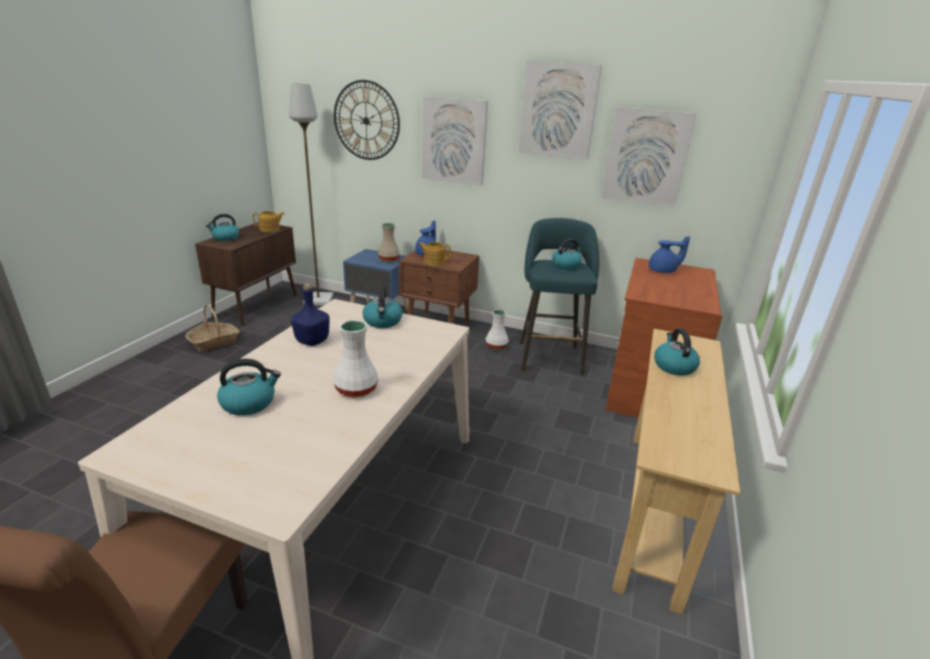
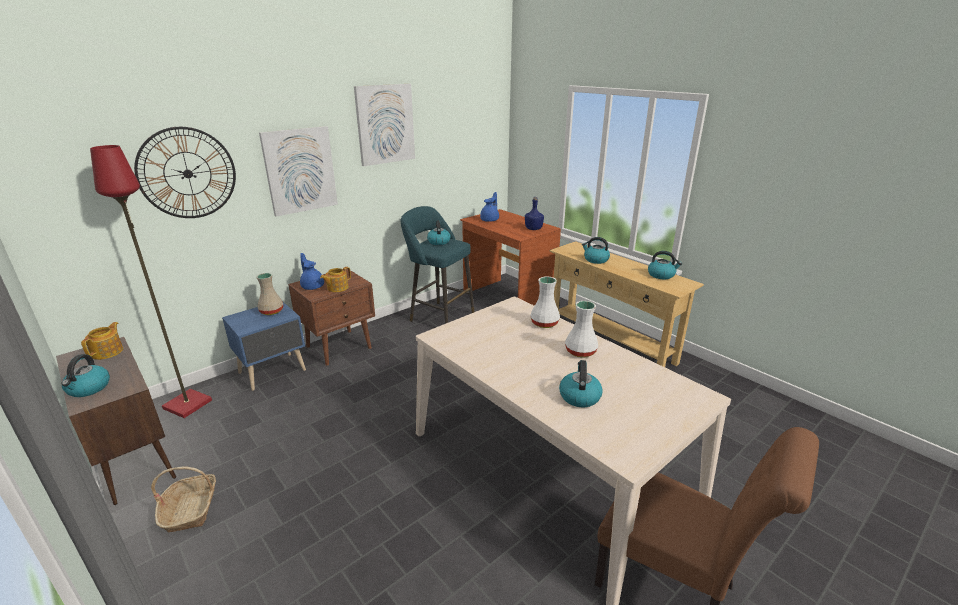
camera: 60 degrees left, 0 degrees up
(312, 341) = (494, 357): blue bottle -> blue bottle (534, 229)
(319, 300) = (188, 404): grey floor lamp -> red floor lamp
(383, 321) = (481, 323): kettle -> kettle (661, 275)
(496, 345) = (403, 332): white vase -> white vase (543, 323)
(646, 157) = (447, 146): picture -> none

